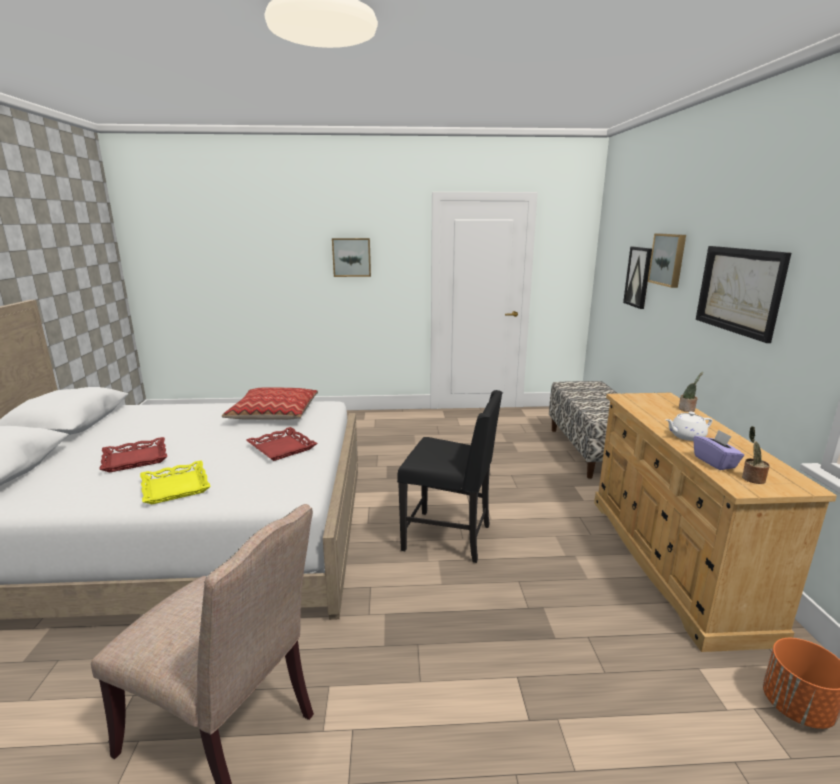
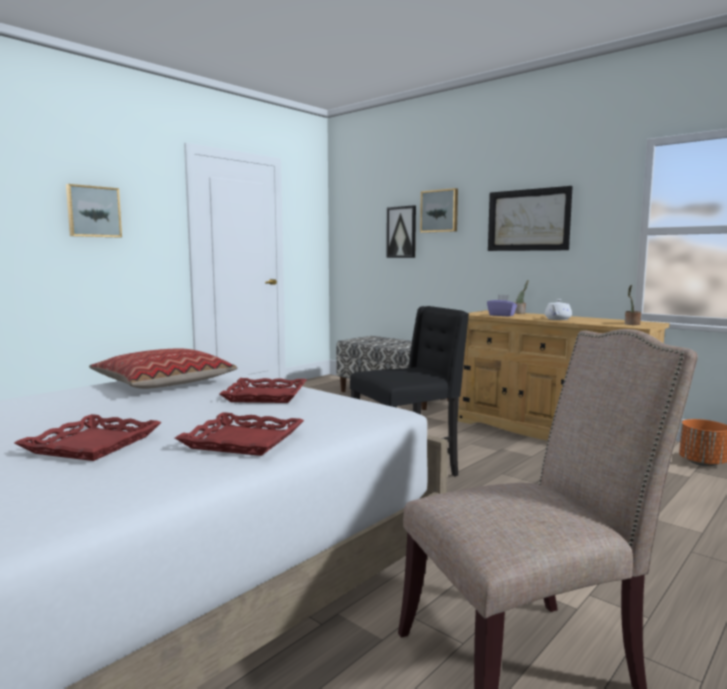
camera: 45 degrees left, 10 degrees down
(176, 487) = (243, 440): yellow tray -> red tray
(715, 462) = (601, 323): purple tissue box -> purple tissue box (501, 315)

